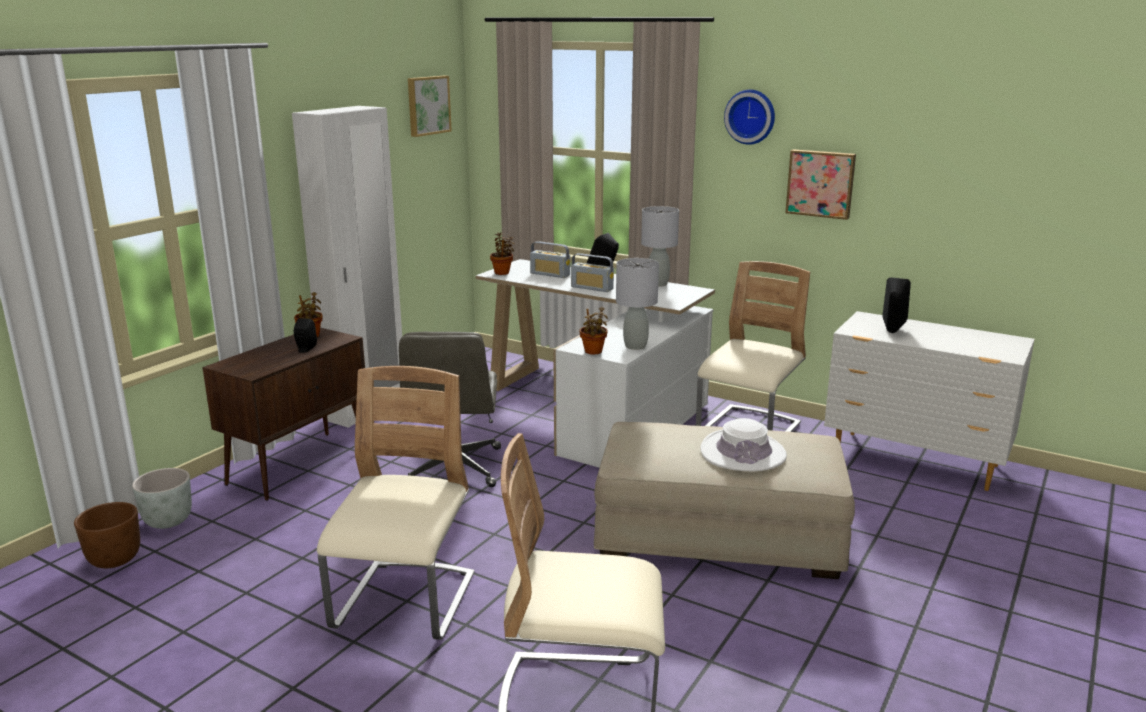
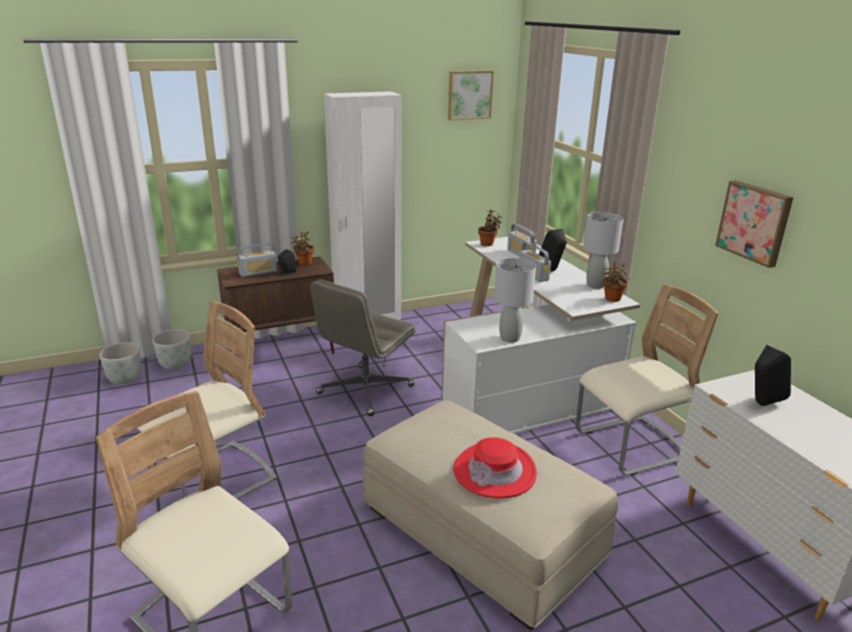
camera: 35 degrees right, 5 degrees up
(114, 559) = (125, 379): brown planter -> grey planter
(268, 357) = (258, 272): none -> radio
(593, 352) = (468, 333): potted plant -> potted plant (612, 299)
(743, 453) = (494, 471): white hat -> red hat
(751, 116) = (704, 139): wall clock -> none

